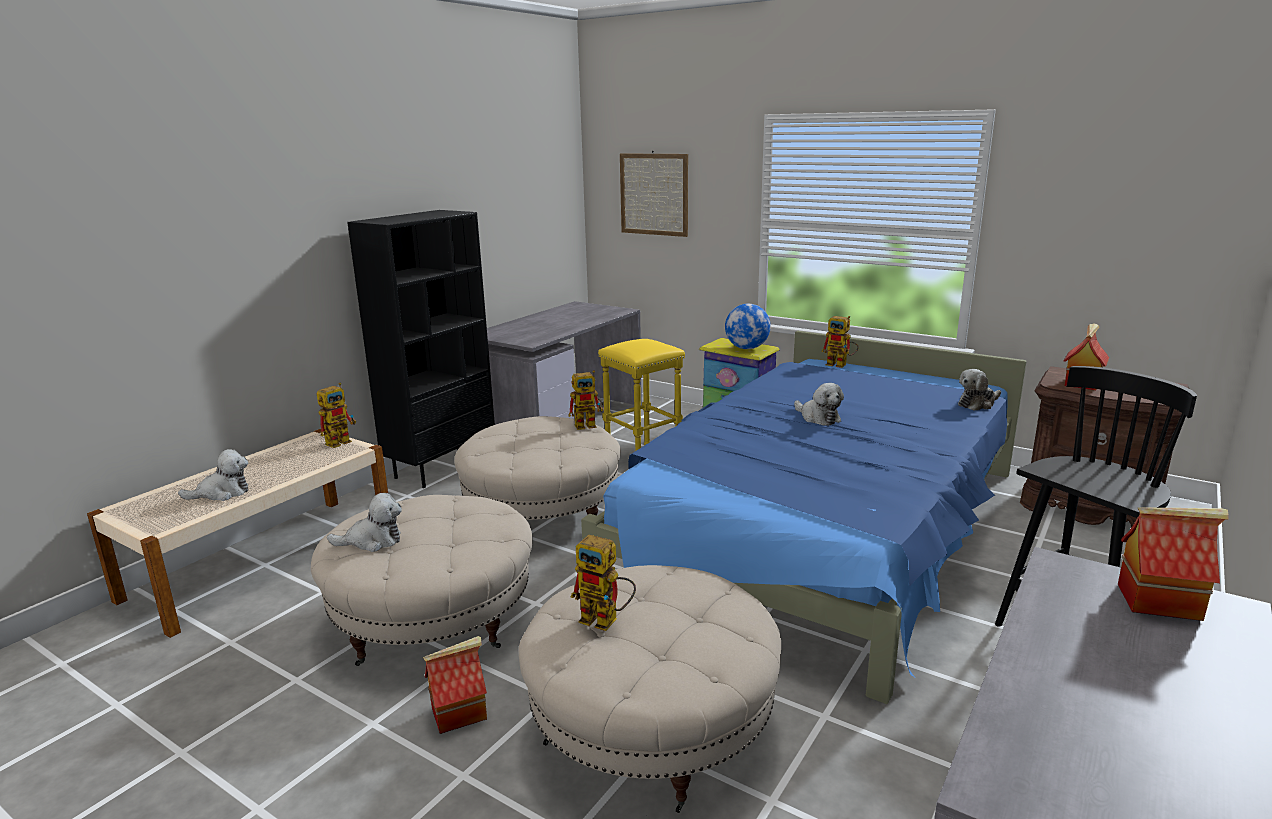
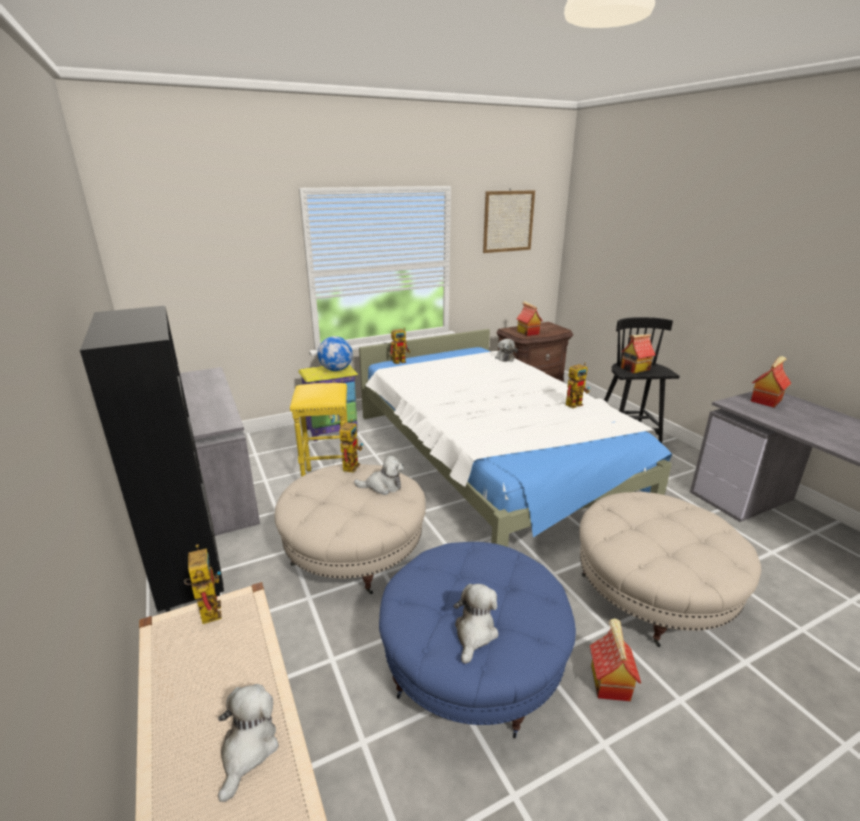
camera: 60 degrees left, 5 degrees up
(433, 618) = (472, 664): beige ottoman -> blue ottoman
(607, 620) = (661, 546): toy robot -> toy robot (575, 403)
(654, 193) = (198, 261): picture -> picture (508, 220)
(818, 418) = (483, 392): plush toy -> plush toy (382, 486)
(823, 529) = (490, 458): blue bed -> white bed
(1086, 474) = (635, 369): none -> toy house

